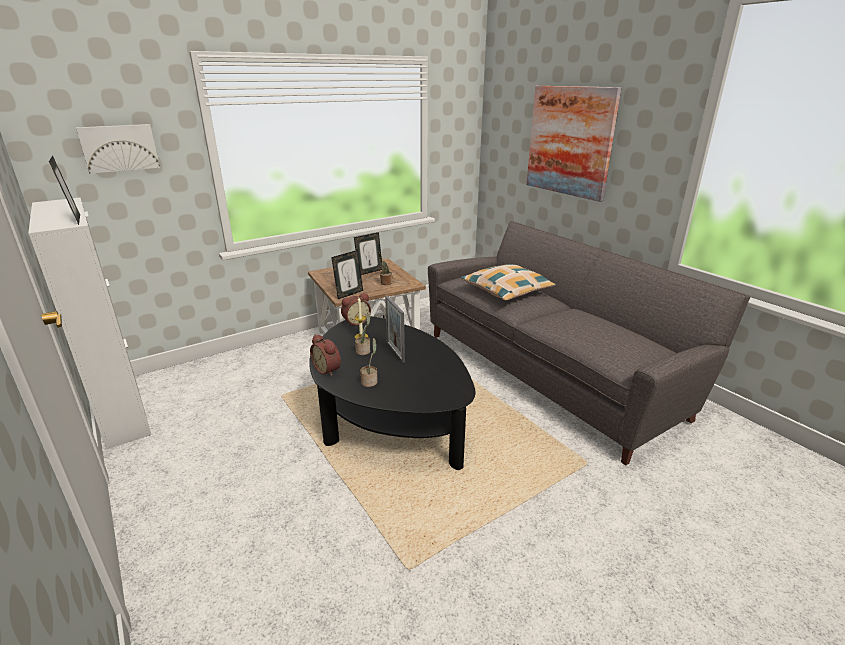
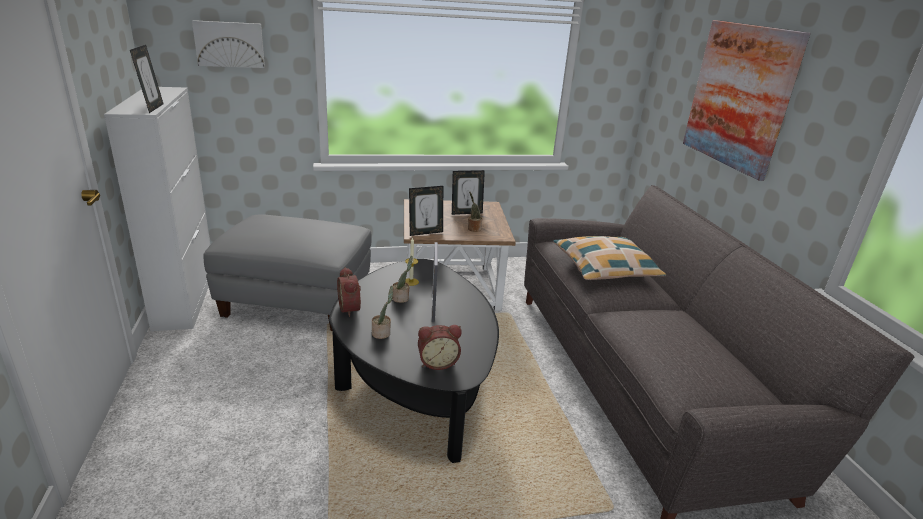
camera: 20 degrees right, 0 degrees up
(238, 384) = (296, 301): none -> grey ottoman
(356, 322) = (417, 265): alarm clock -> alarm clock (437, 362)

